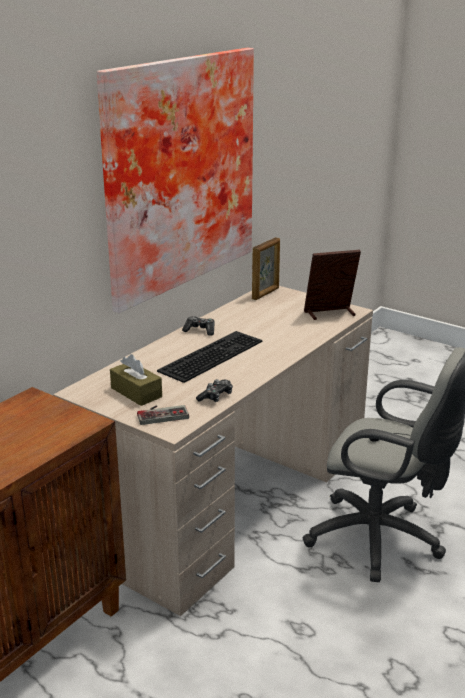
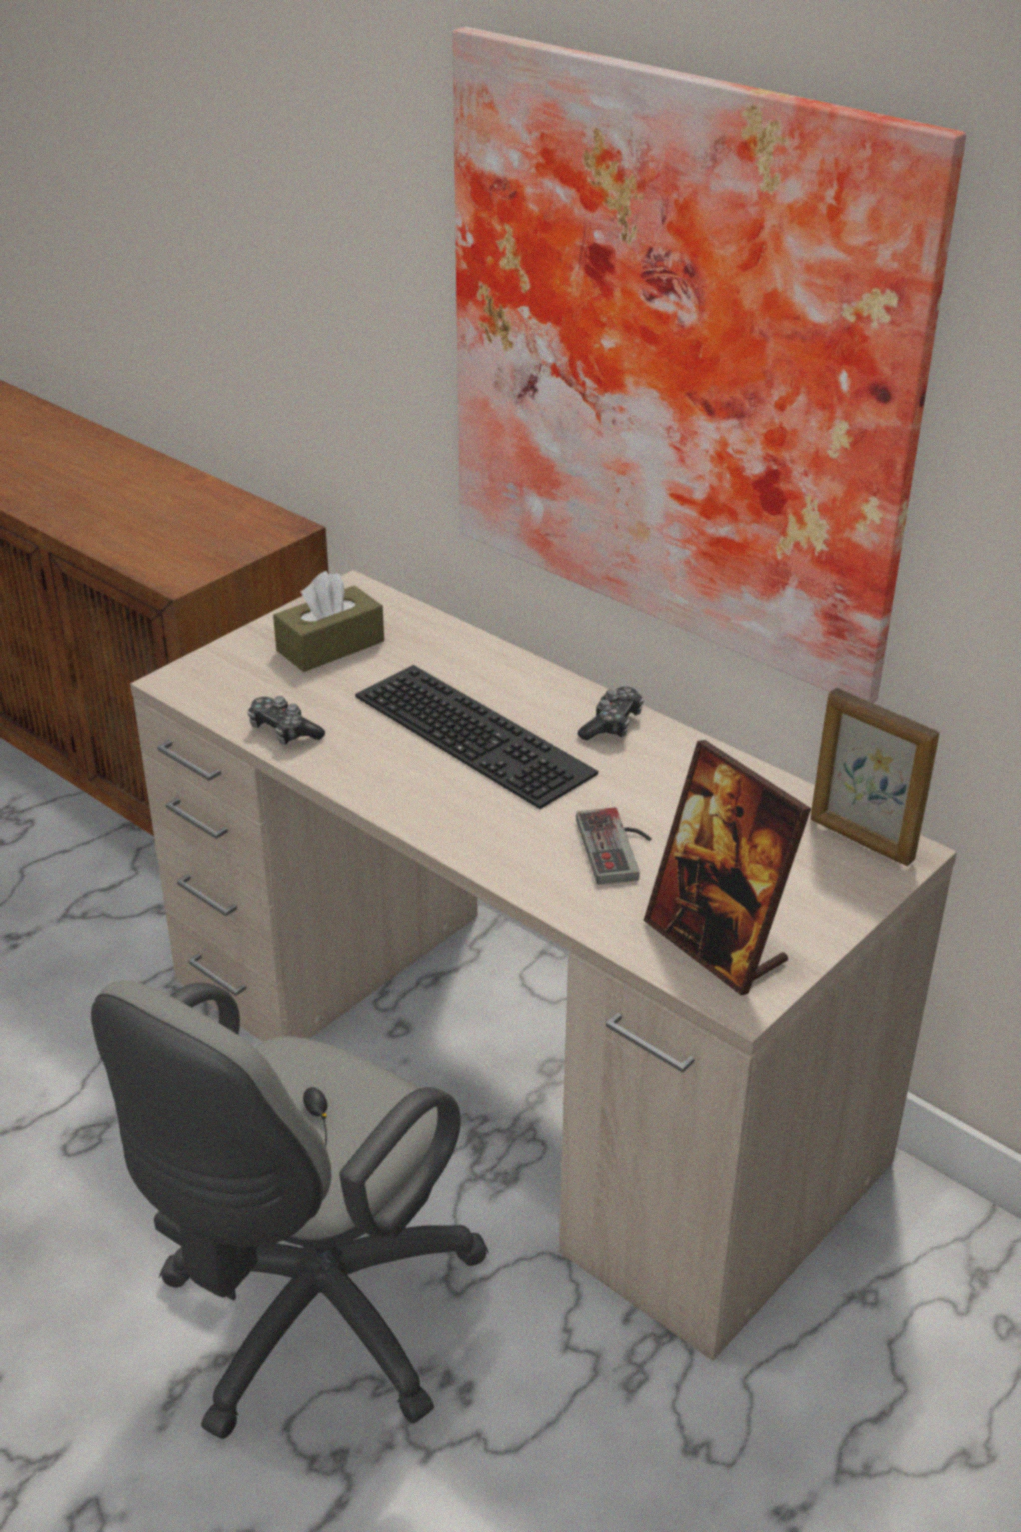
camera: 95 degrees right, 10 degrees up
(162, 414) = (238, 671): game controller -> game controller (619, 848)
(330, 313) = (716, 944): picture frame -> picture frame turned 150 degrees clockwise

